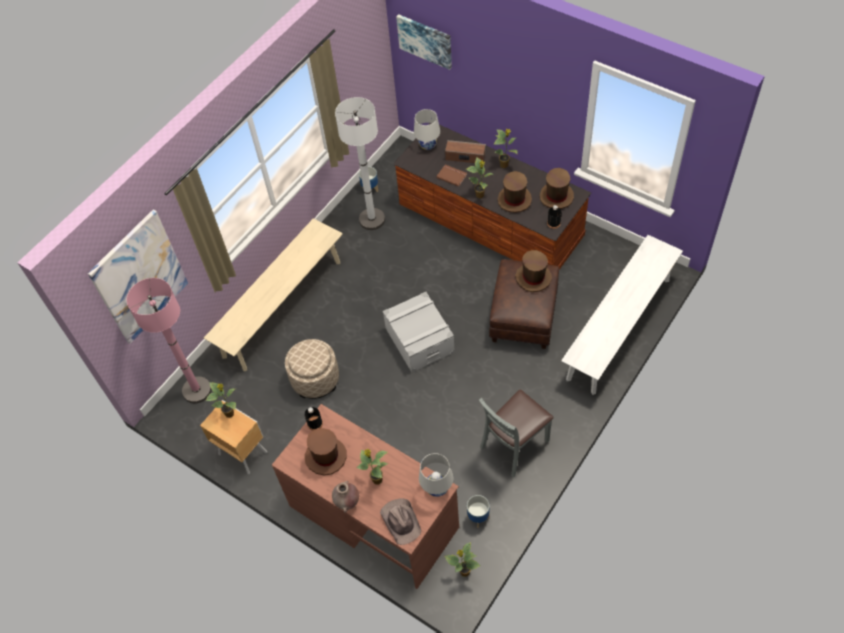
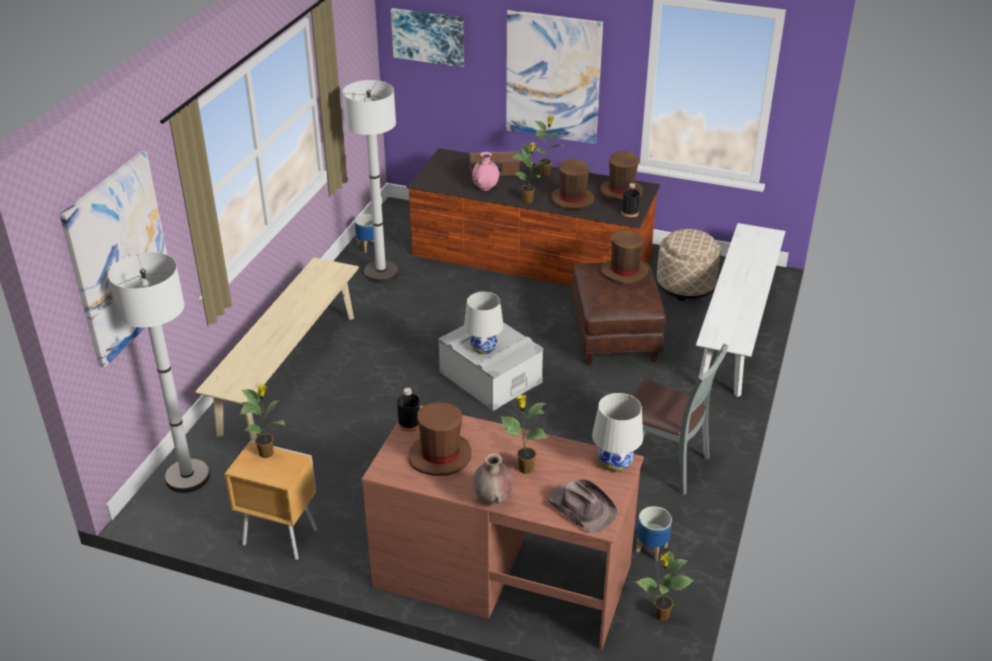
camera: 20 degrees left, 20 degrees down
(197, 390) = (187, 477): pink floor lamp -> white floor lamp
(315, 379) = (361, 438): beige ottoman -> beige ottoman (685, 285)
(428, 145) = (443, 167): white table lamp -> white table lamp (484, 348)
(452, 175) = (485, 188): brown book -> pink vase
(514, 445) = (663, 463): grey chair -> grey chair turned 90 degrees counterclockwise
(517, 94) = (553, 77): none -> picture

